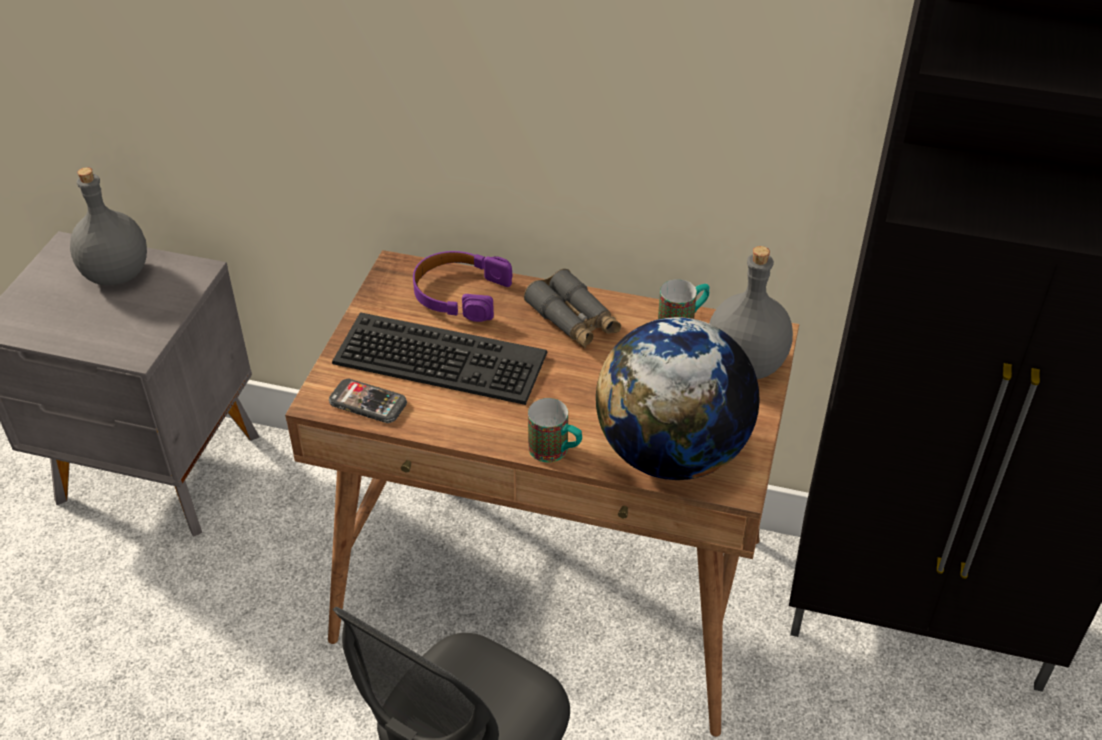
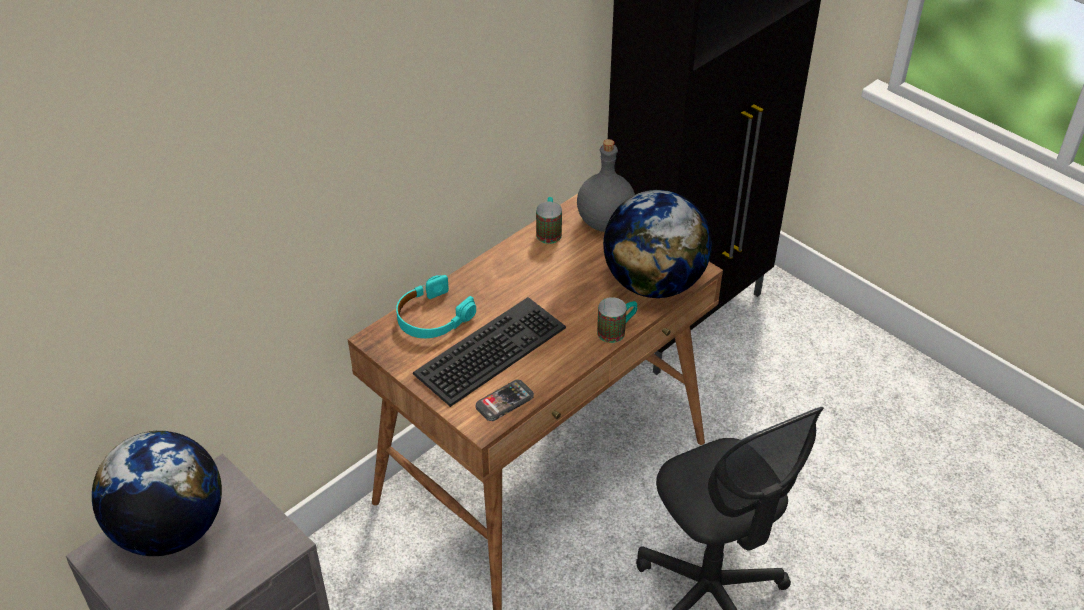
camera: 60 degrees left, 0 degrees up
(115, 274) = (170, 530): grey bottle -> globe
(459, 294) = (432, 317): purple headphones -> turquoise headphones
(573, 320) = (505, 275): grey binoculars -> none

